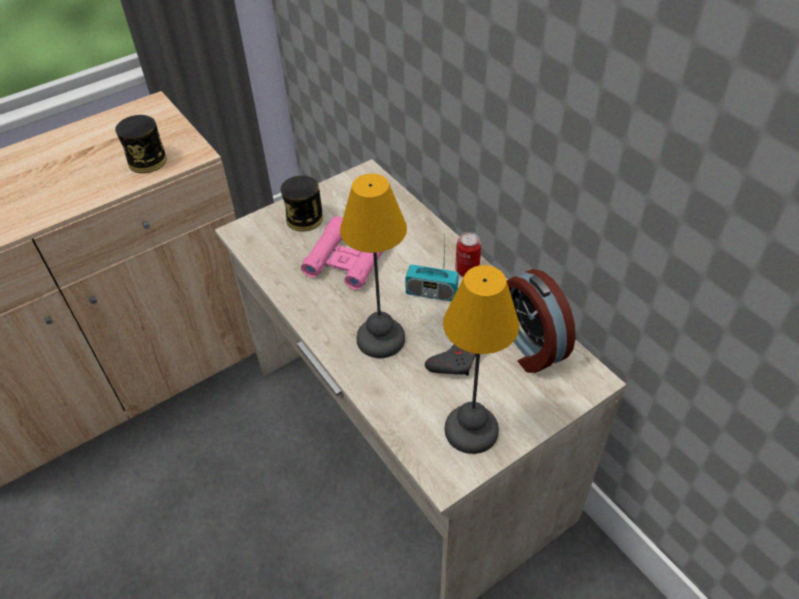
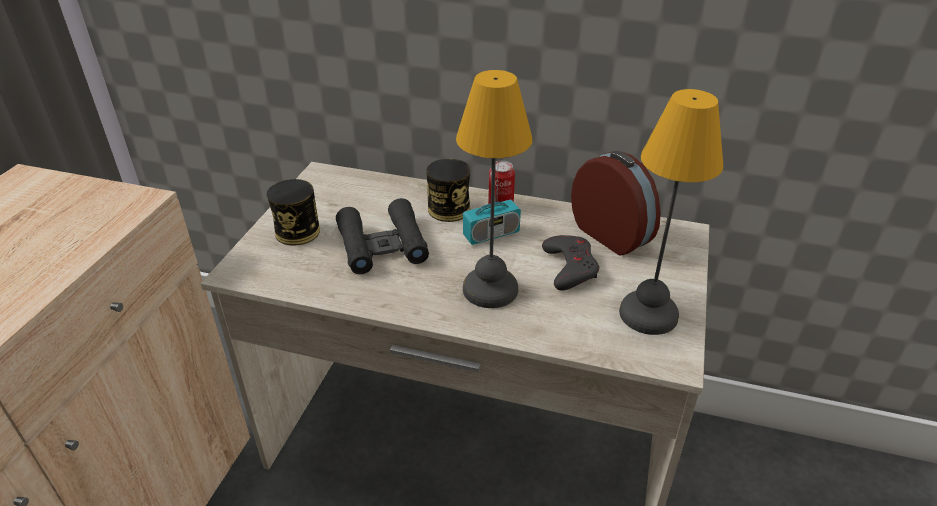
camera: 40 degrees left, 10 degrees down
(147, 161) = (79, 228): can -> can (449, 209)
(347, 260) = (382, 245): pink binoculars -> black binoculars
(527, 345) = (612, 234): alarm clock -> alarm clock turned 150 degrees counterclockwise

